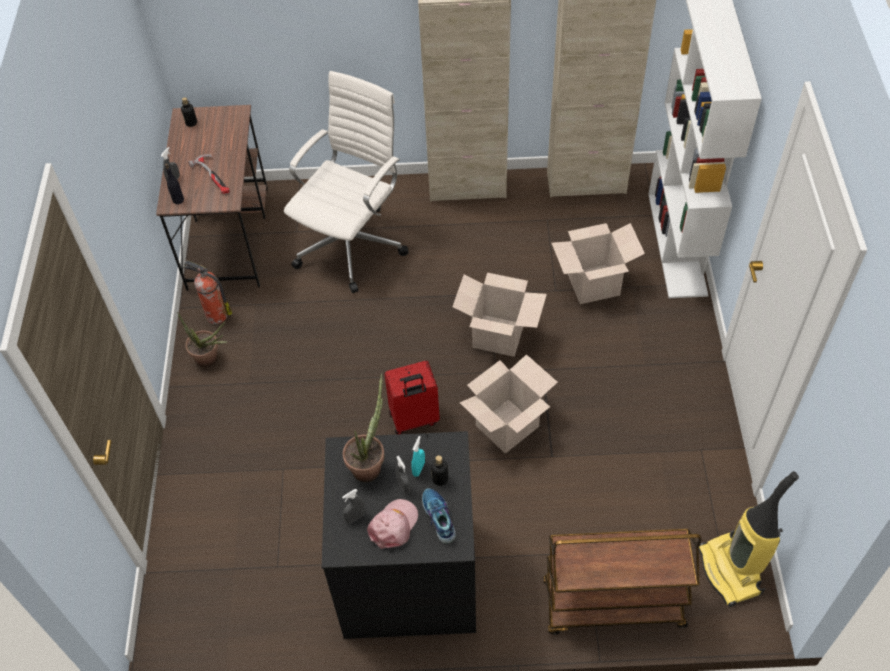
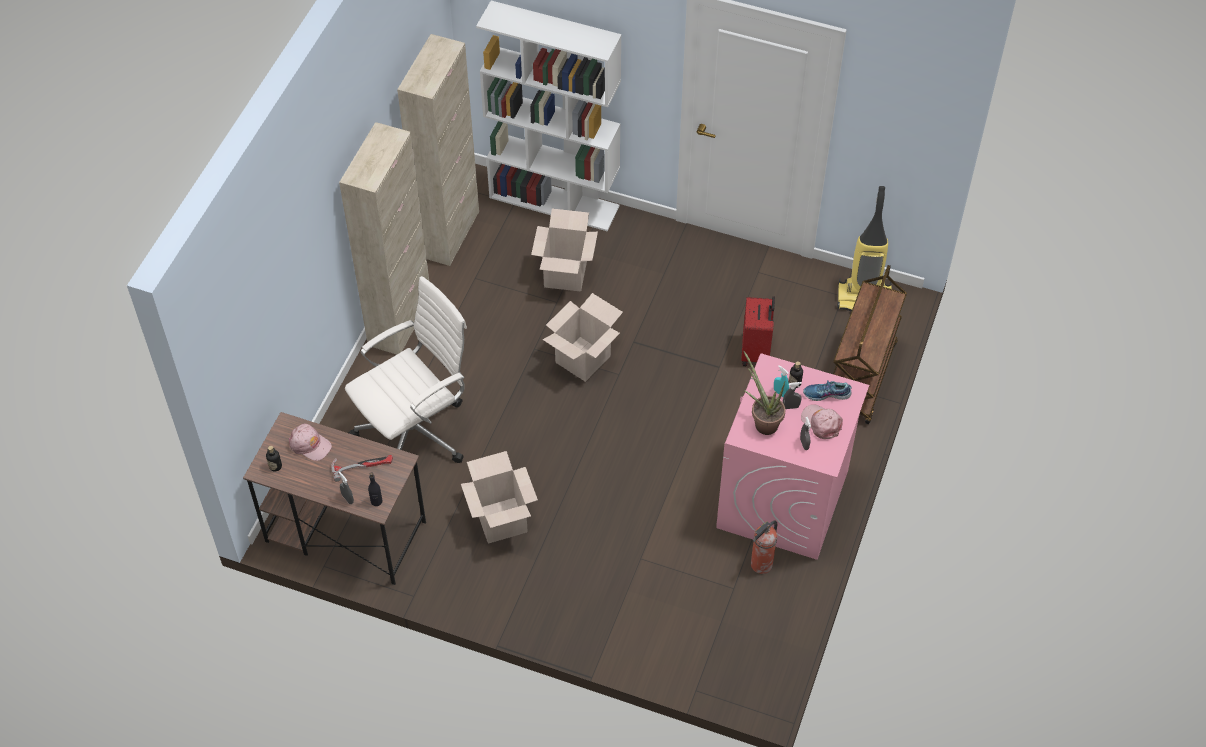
camera: 70 degrees left, 0 degrees up
(211, 360) = (493, 584): potted plant -> none
(215, 315) = (440, 567): fire extinguisher -> fire extinguisher (760, 565)
(222, 135) = (310, 445): none -> pink cap
(352, 244) = (416, 432): white office chair -> white office chair turned 90 degrees clockwise
(407, 577) = (783, 500): black washing machine -> pink washing machine
(414, 419) = (638, 447): red suitcase -> red suitcase (756, 352)
(507, 426) = (676, 386): cardboard box -> cardboard box (501, 520)

